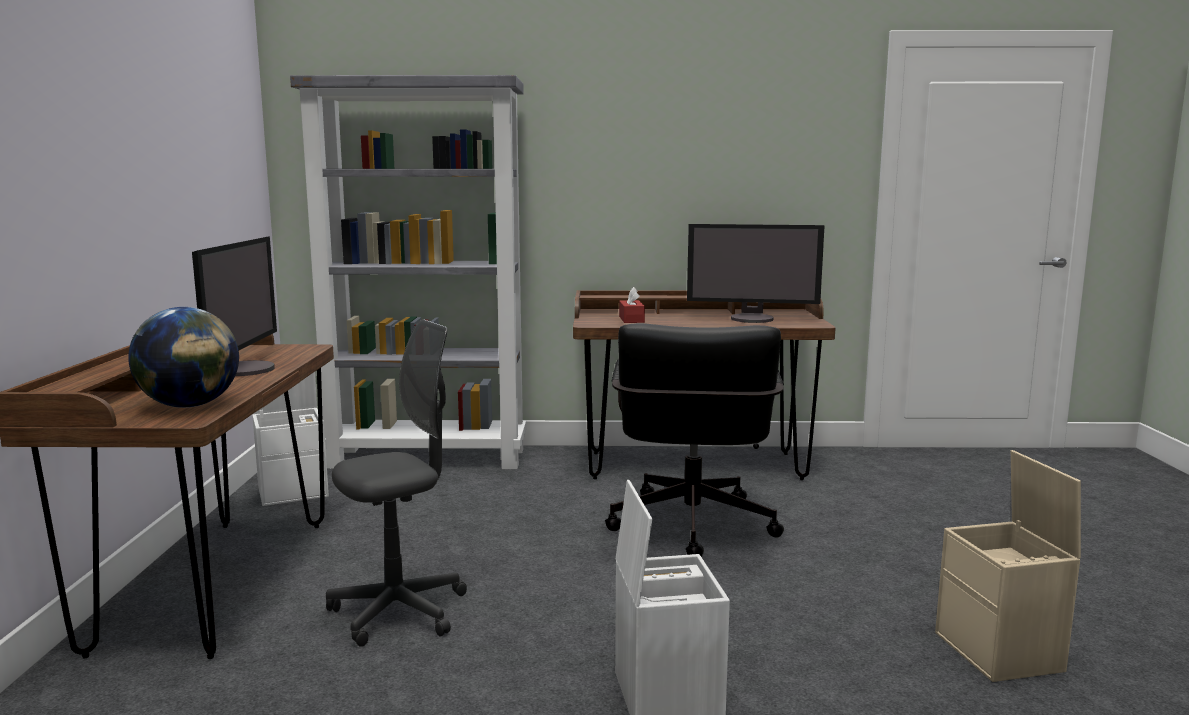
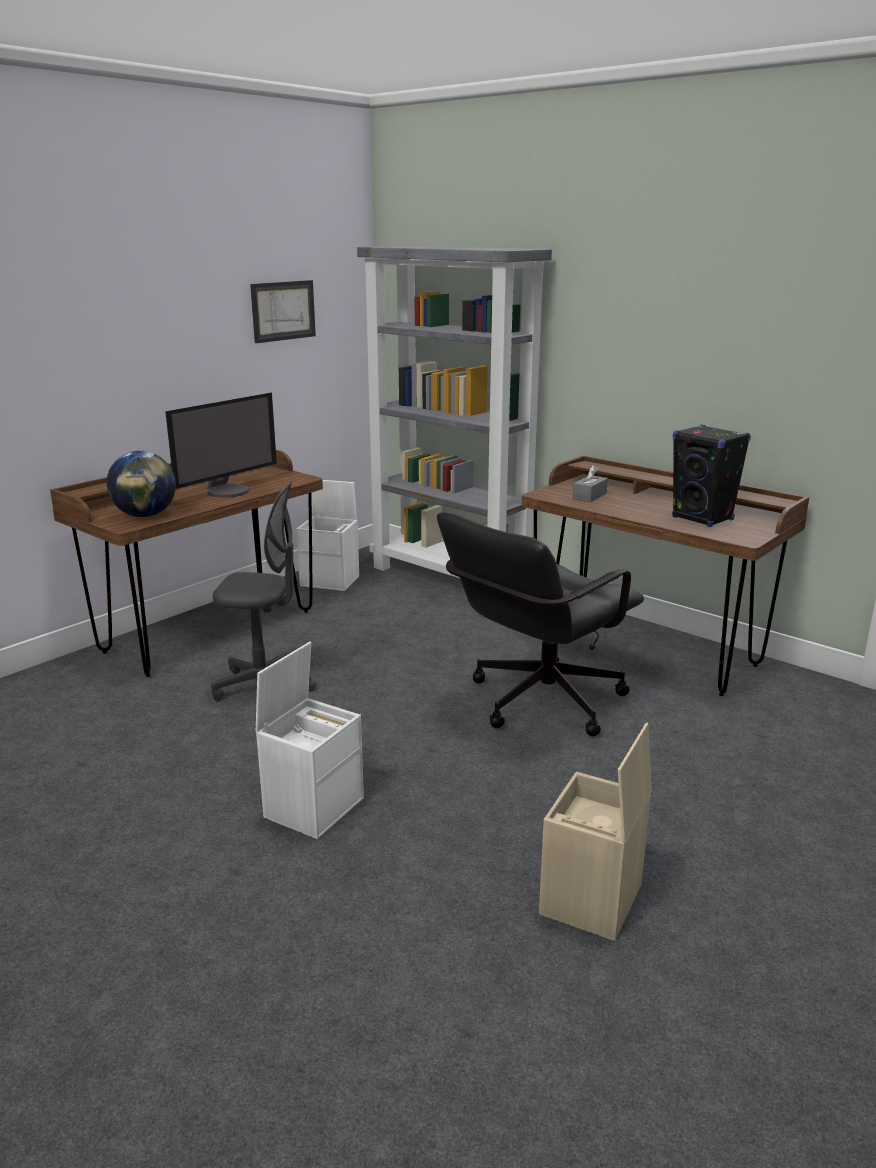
camera: 40 degrees right, 10 degrees up
(203, 149) = (283, 311): none -> picture
(631, 319) = (589, 496): red tissue box -> grey tissue box
(752, 319) = (703, 519): monitor -> black speaker

